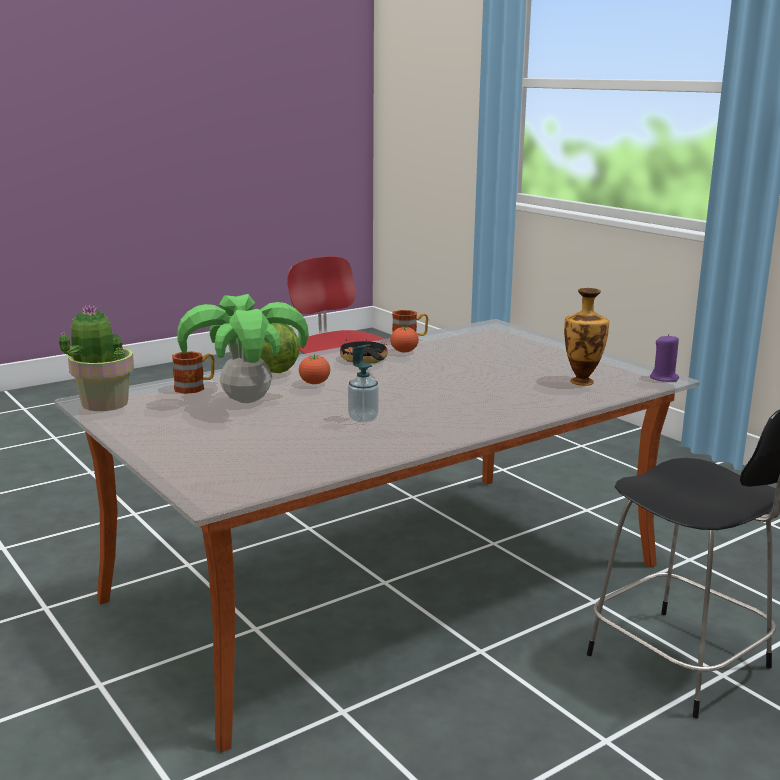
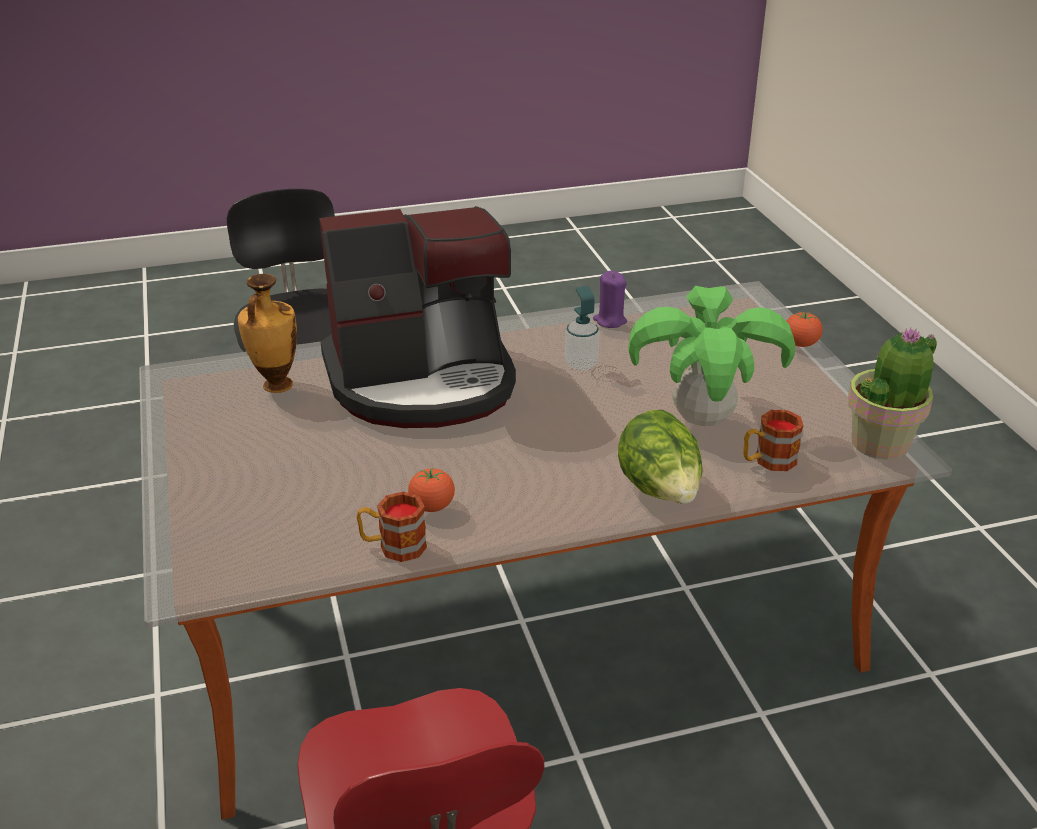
camera: 160 degrees left, 15 degrees up
(314, 383) = (607, 441): tomato -> tomato (800, 344)
(365, 360) = (508, 490): frying pan -> none
(480, 395) = (423, 381): none -> coffee machine
(664, 378) = (174, 374): purple candle -> purple candle (610, 321)

